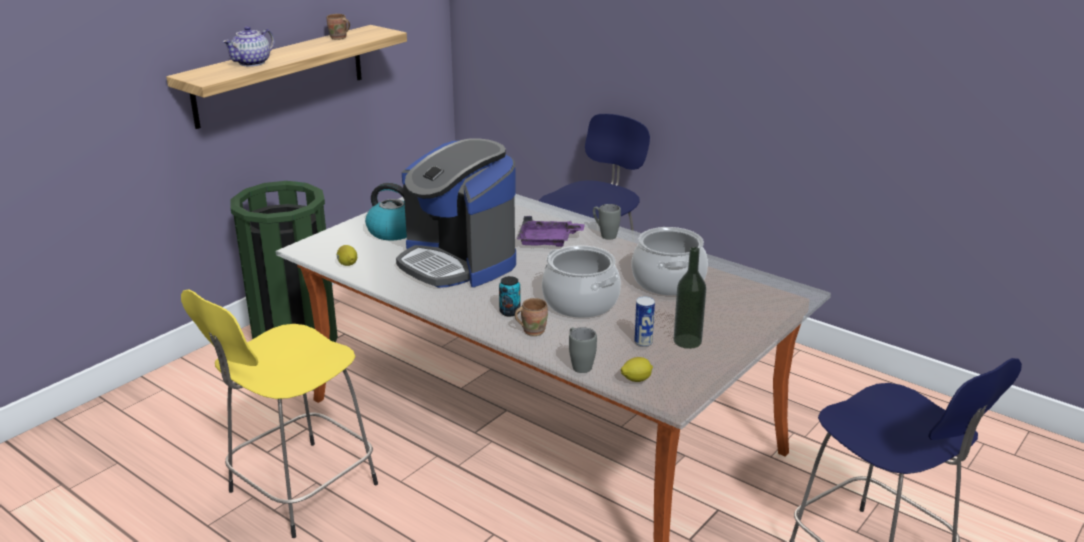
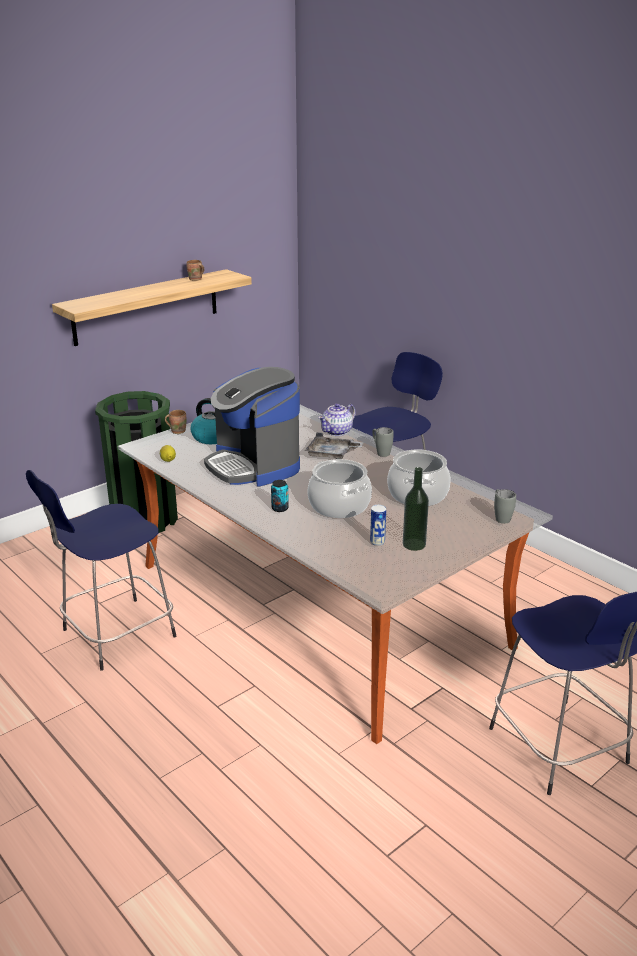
camera: 10 degrees right, 0 degrees up
(252, 63) = (120, 296): teapot -> teapot (337, 432)
(299, 490) = (115, 635): yellow stool -> blue stool
(532, 330) = (292, 524): brown mug -> brown mug (177, 431)
(548, 241) = (332, 454): purple tray -> grey tray
(579, 364) = (319, 555): grey mug -> grey mug (500, 517)
(636, 380) = (359, 571): lemon -> none

